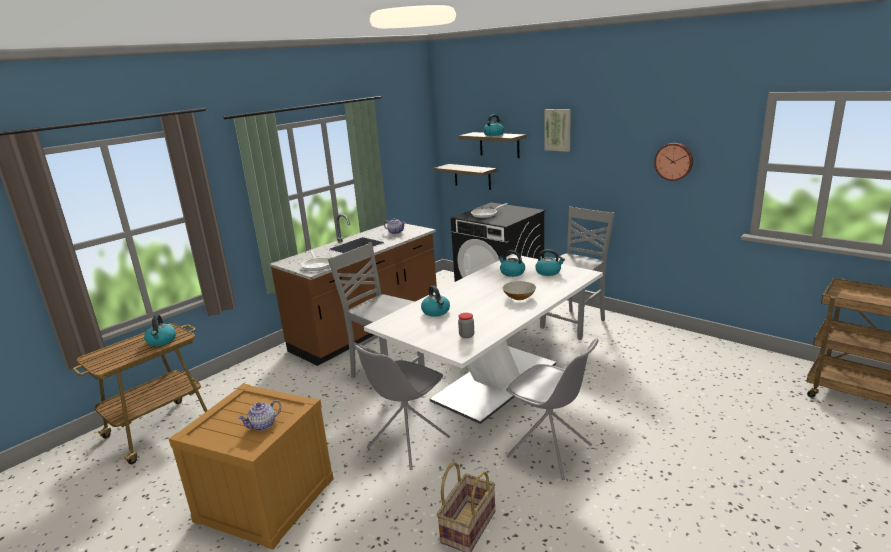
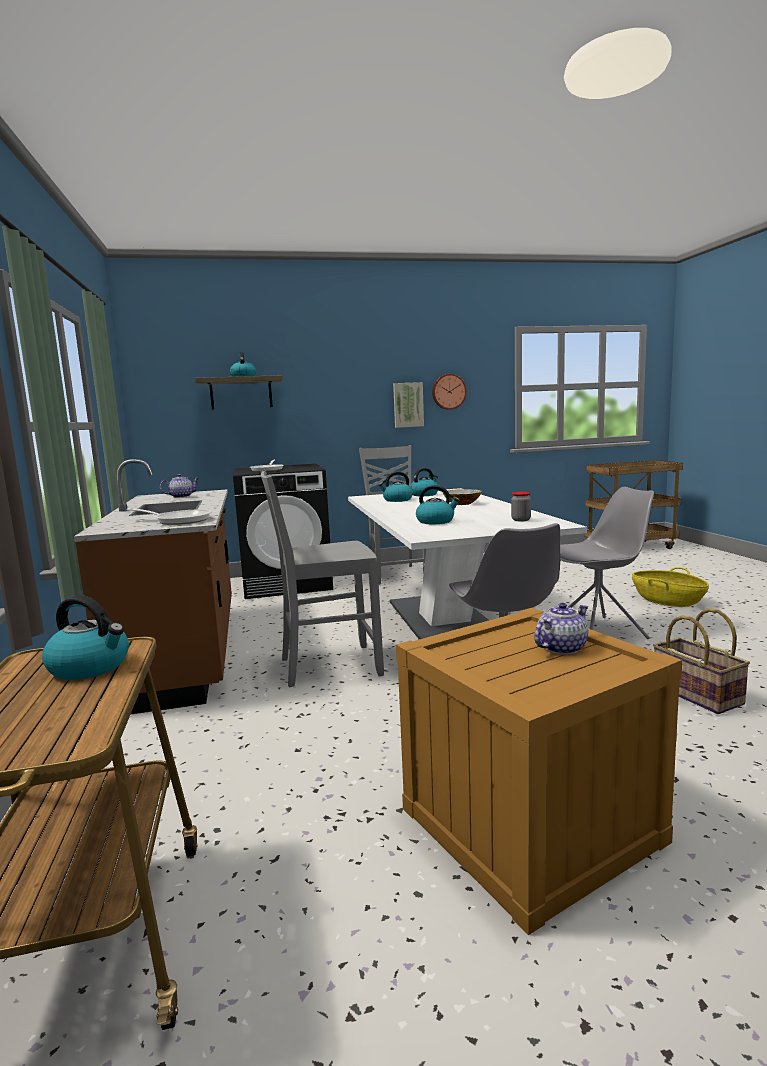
camera: 55 degrees left, 10 degrees down
(263, 425) = (561, 648): teapot -> teapot turned 120 degrees counterclockwise
(472, 176) = (198, 440): shelf -> none
(558, 130) = (323, 369): picture -> picture (408, 405)
(688, 468) = (667, 601): none -> basket

